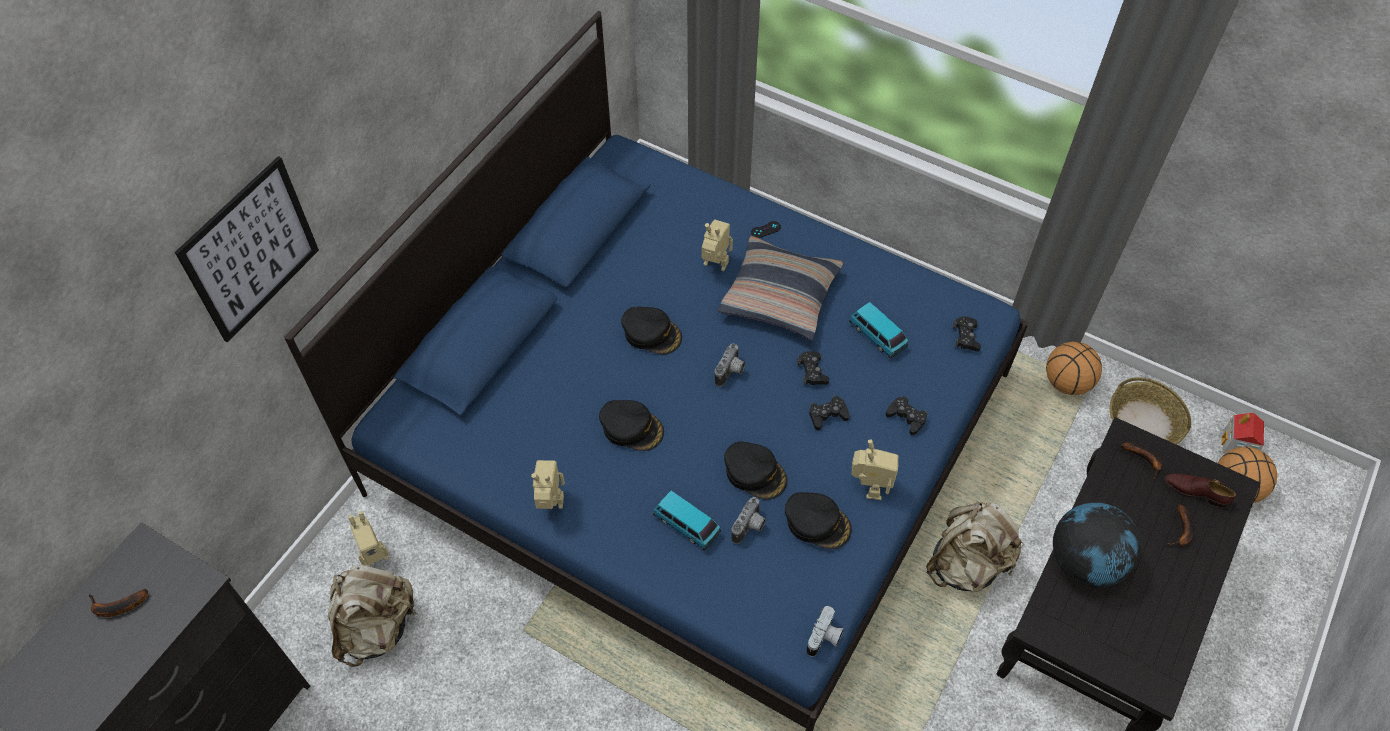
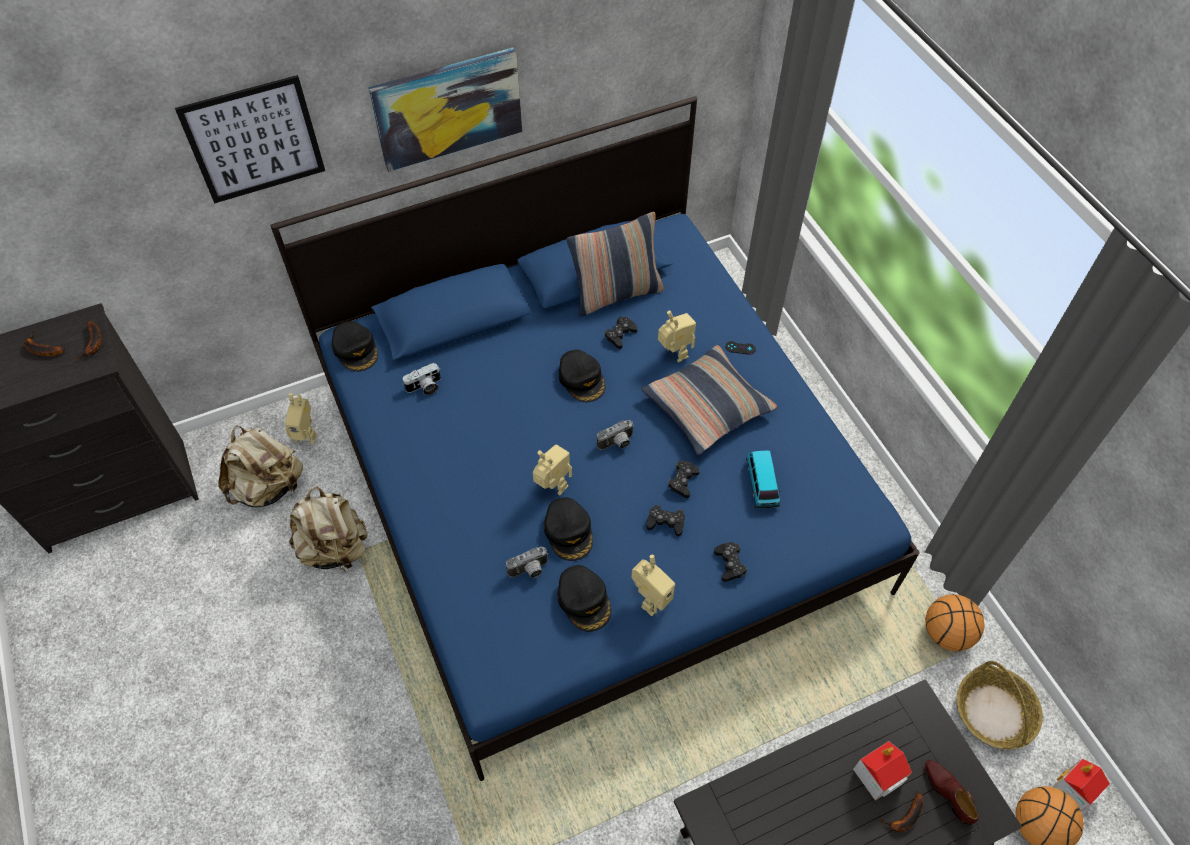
camera: 35 degrees right, 0 degrees up
(408, 125) = (448, 108): none -> picture
(550, 506) = (403, 463): toy robot -> toy robot (552, 488)
(617, 240) = (616, 294): none -> pillow
(632, 428) = (507, 441): black cap -> black cap (356, 349)
(687, 525) = (486, 539): toy car -> none
(825, 638) = (515, 694): camera -> camera (425, 387)
(966, 337) = (839, 529): black game controller -> black game controller (620, 335)
(967, 565) = (729, 726): beige backpack -> beige backpack (335, 548)
(1085, 562) = (789, 783): globe -> none
(1140, 513) = (877, 776): none -> toy house
(1144, 460) = (921, 733): banana -> banana (93, 343)

